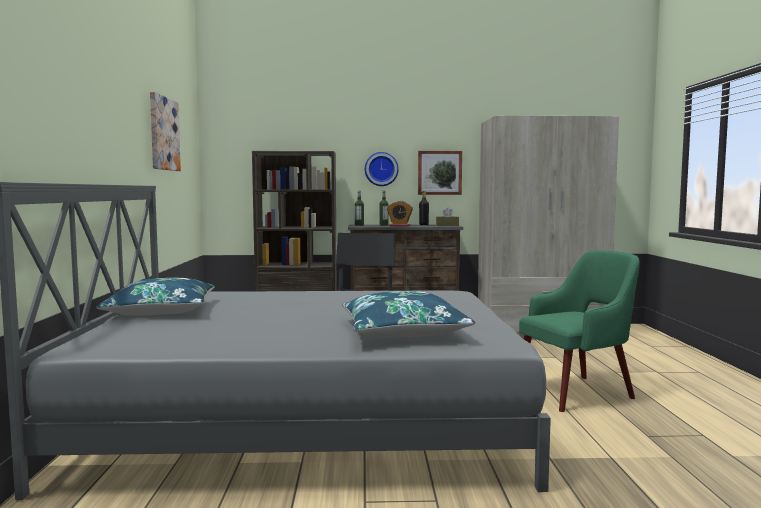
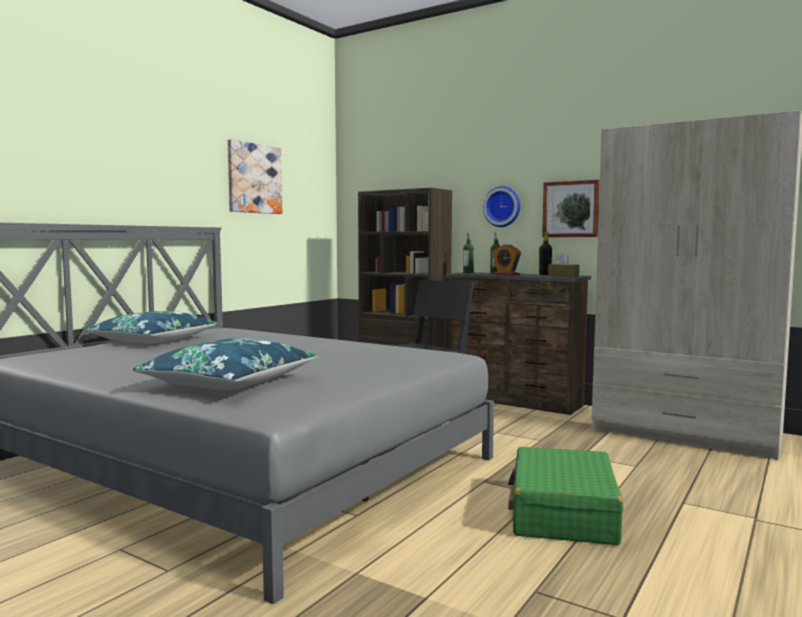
camera: 35 degrees right, 0 degrees up
(577, 392) = (563, 513): green armchair -> green suitcase

